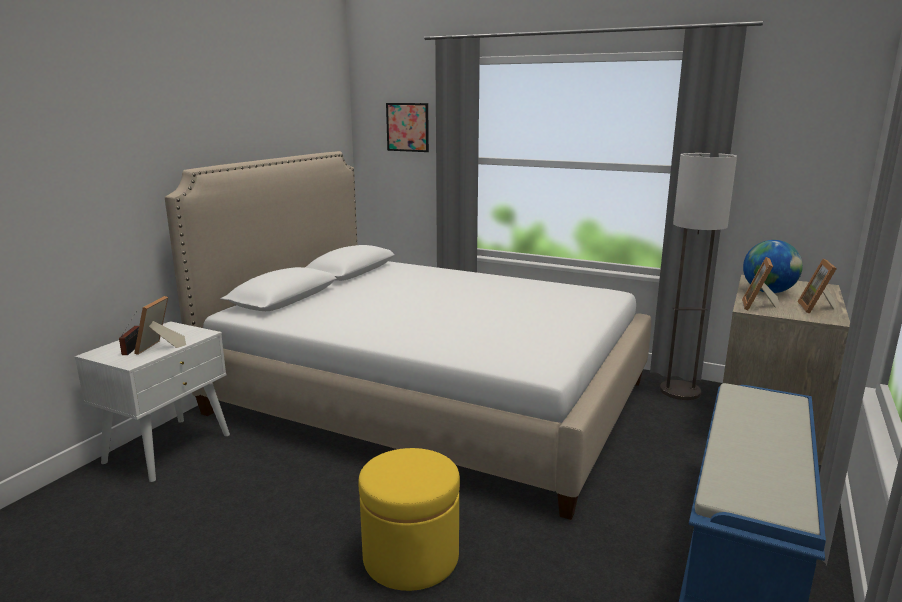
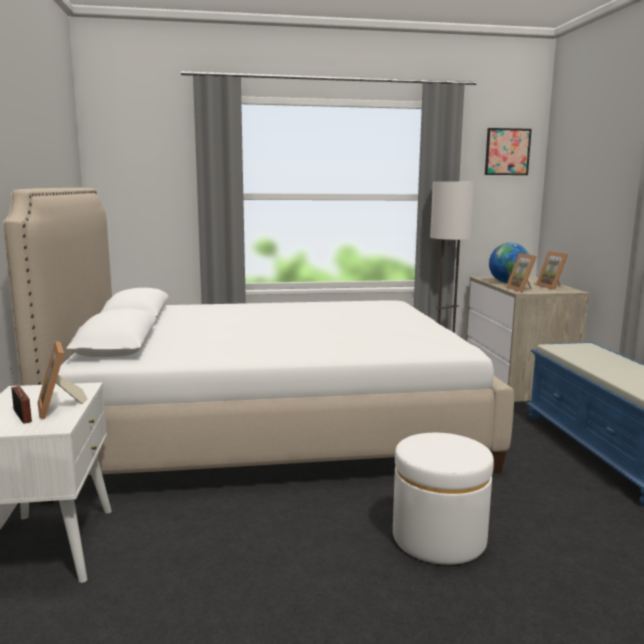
camera: 35 degrees left, 5 degrees down
(407, 127) = (155, 164): picture -> picture (507, 152)
(411, 557) = (439, 538): yellow ottoman -> white ottoman

